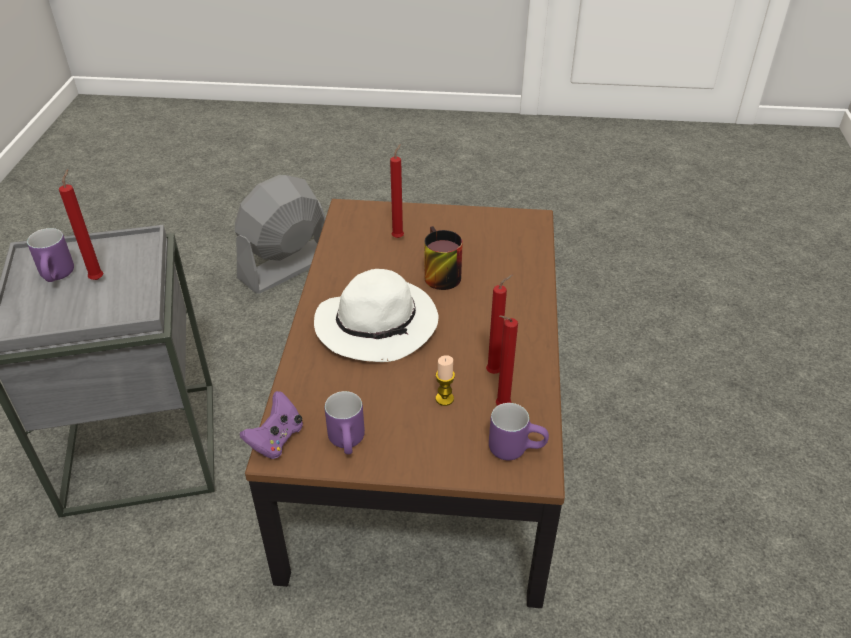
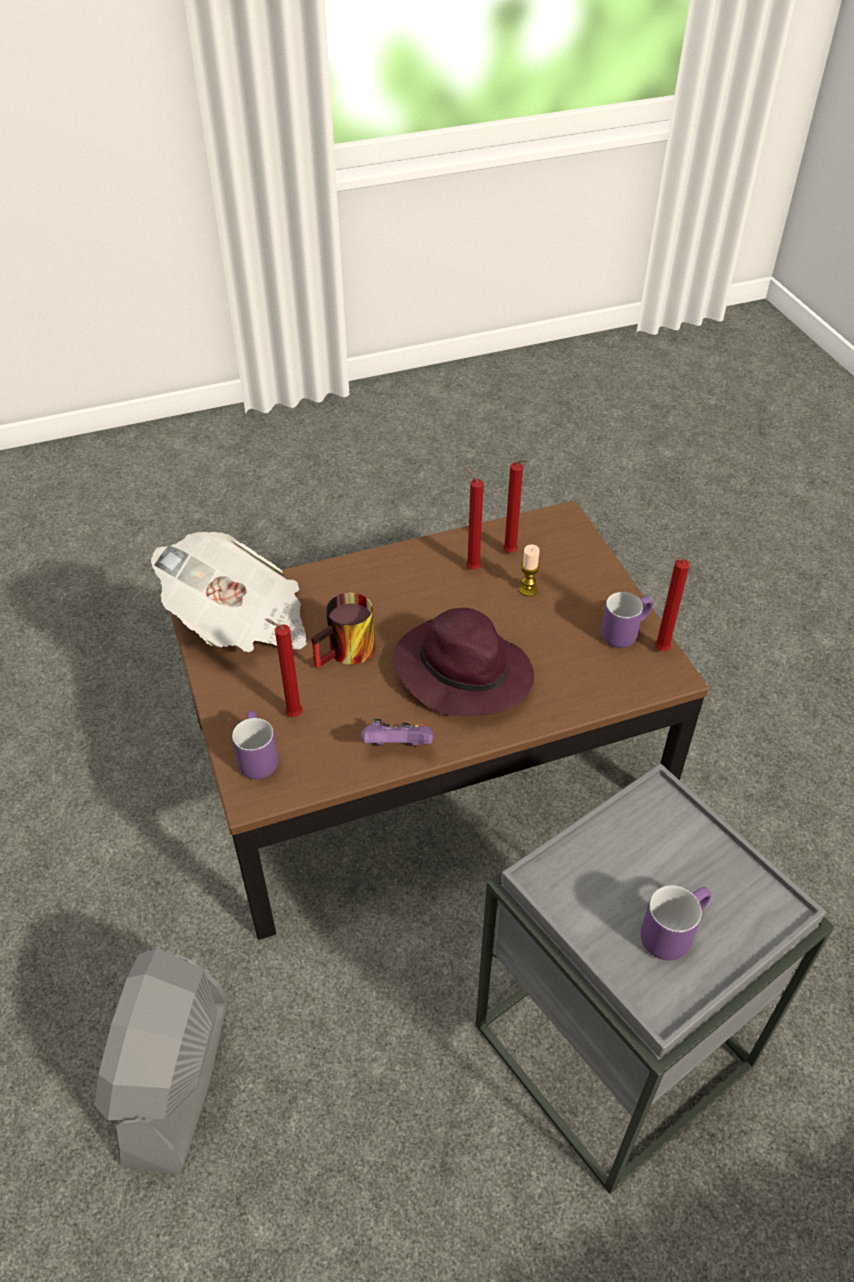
camera: 115 degrees left, 5 degrees up
(98, 278) = (641, 881): red candle -> red candle (659, 650)
(276, 439) = (660, 682): purple game controller -> purple game controller (398, 747)
(287, 266) = (176, 1079): grey fan -> grey fan turned 75 degrees clockwise
(379, 324) = (461, 671): white hat -> purple hat
(503, 234) = (240, 623): none -> newspaper
(516, 447) = (549, 533): purple mug -> purple mug (255, 758)

